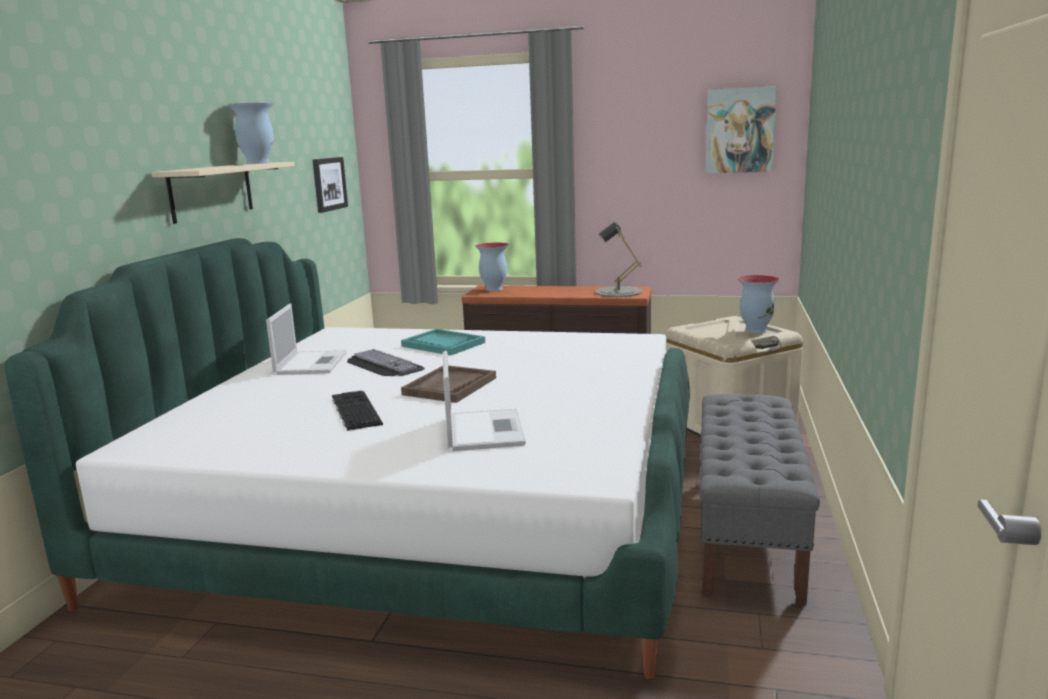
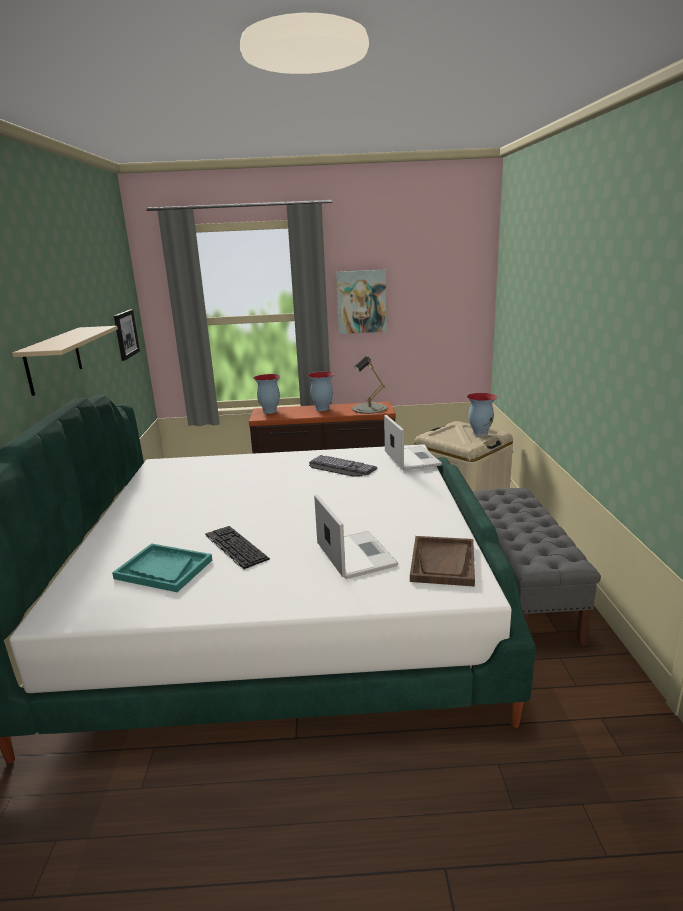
camera: 15 degrees left, 5 degrees up
(257, 163) = (86, 329): vase -> vase (322, 409)
(311, 363) = (161, 500): laptop -> laptop (411, 458)
(381, 365) = (223, 496): keyboard -> keyboard (339, 467)
(443, 344) = (261, 469): turquoise tray -> turquoise tray (163, 569)
(450, 386) = (297, 512): brown tray -> brown tray (443, 562)
(740, 130) = (449, 282): picture -> picture (361, 302)

